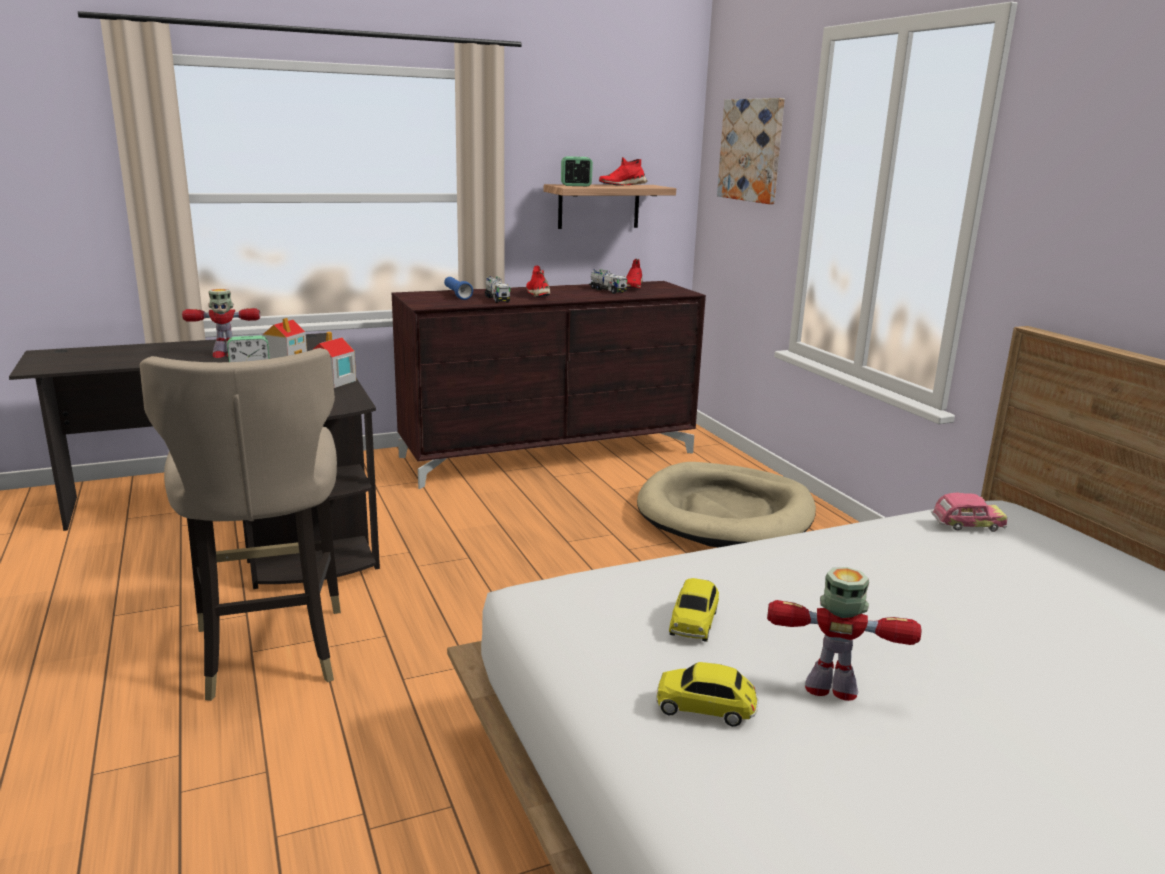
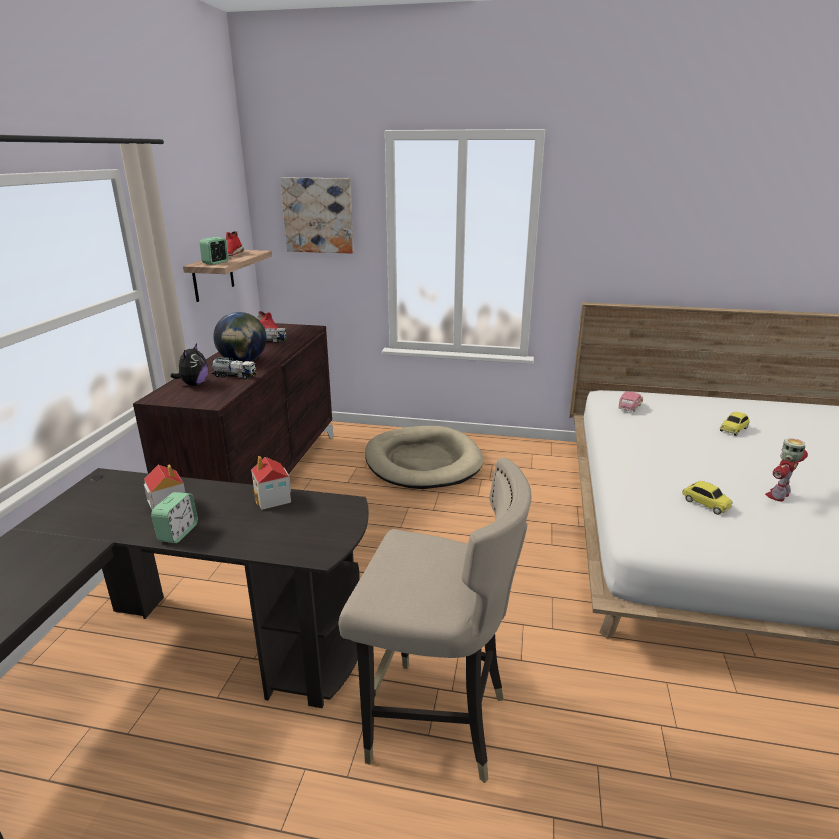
camera: 55 degrees left, 5 degrees up
(225, 355) = (90, 536): toy robot -> none
(457, 295) = (194, 384): blue flashlight -> plush toy
(538, 294) = (243, 361): red shoe -> globe
(705, 708) = (790, 530): toy car -> toy car (734, 429)

